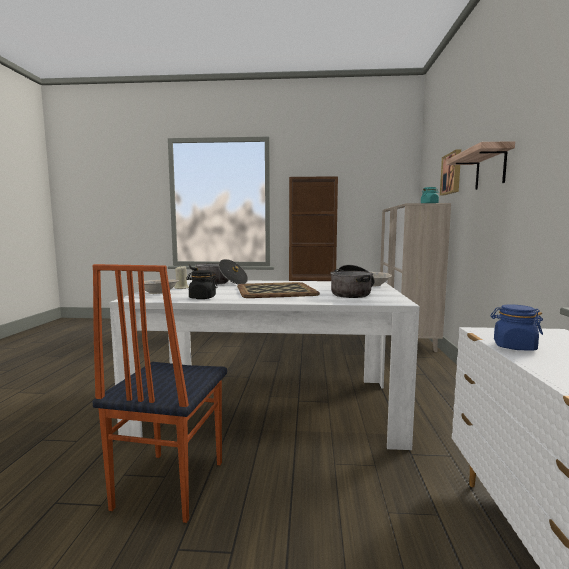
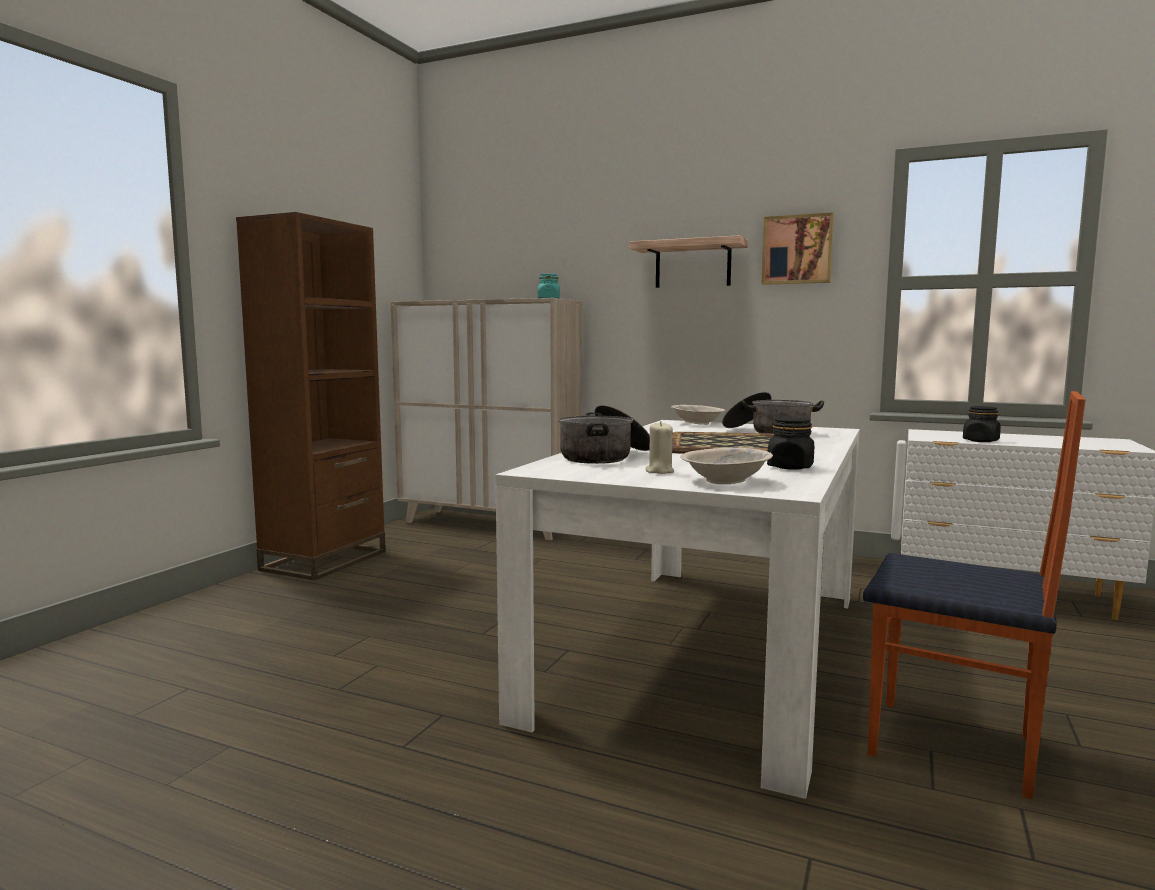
camera: 70 degrees left, 0 degrees up
(452, 173) = (572, 257): picture -> picture (797, 250)
(514, 346) = (980, 441): blue jar -> black jar

